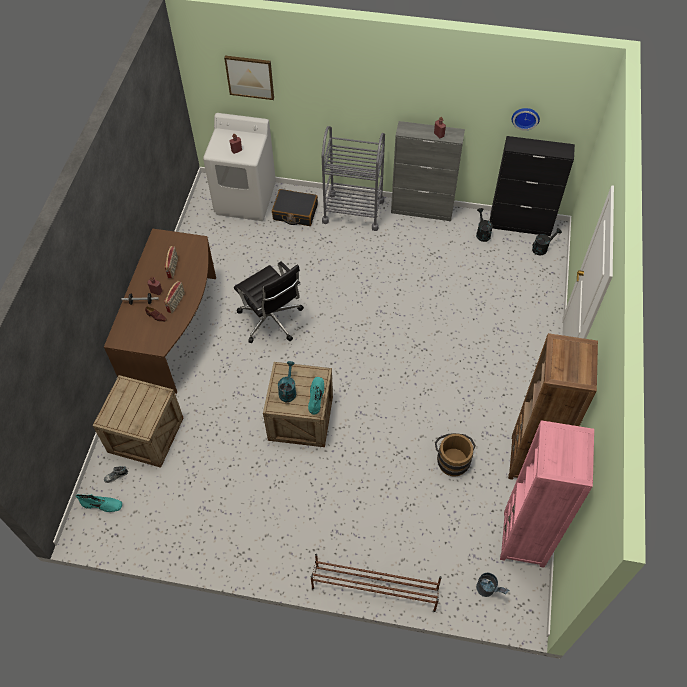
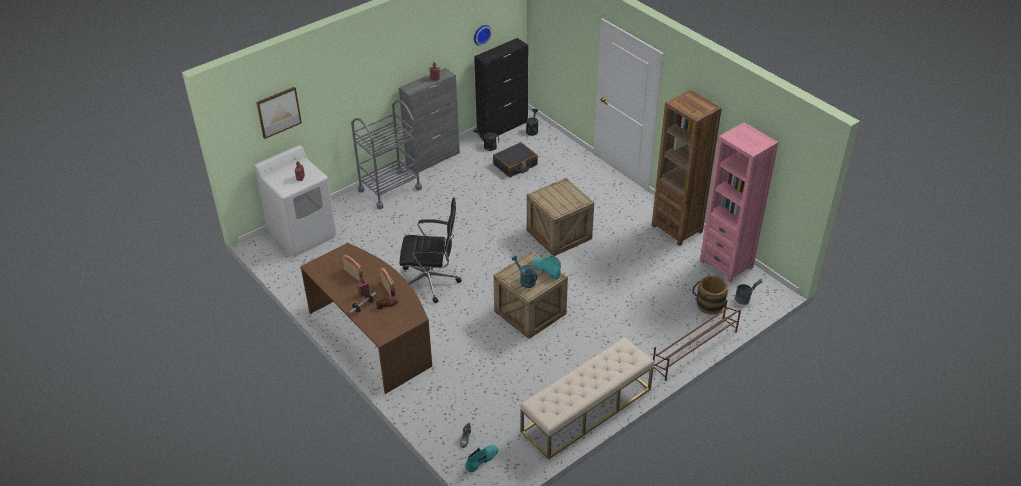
camera: 50 degrees left, 15 degrees down
(146, 435) = (448, 402): crate -> crate (559, 234)
(220, 546) = (586, 410): none -> beige bench
(295, 212) = (351, 217): black suitcase -> black suitcase (515, 165)
(452, 459) = (640, 261): brown bucket -> brown bucket (707, 304)

